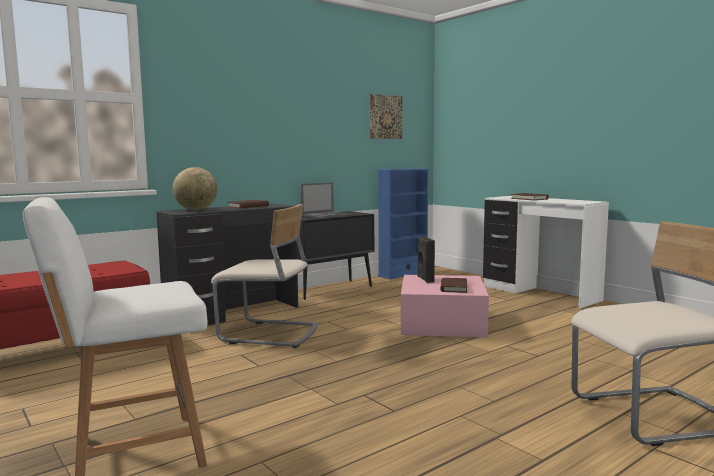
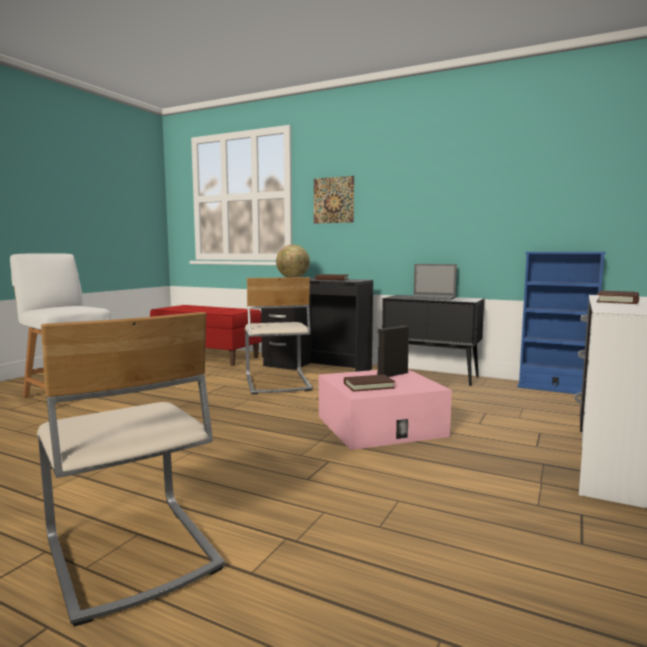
camera: 65 degrees right, 0 degrees up
(386, 117) = (553, 185): picture -> picture (333, 200)

